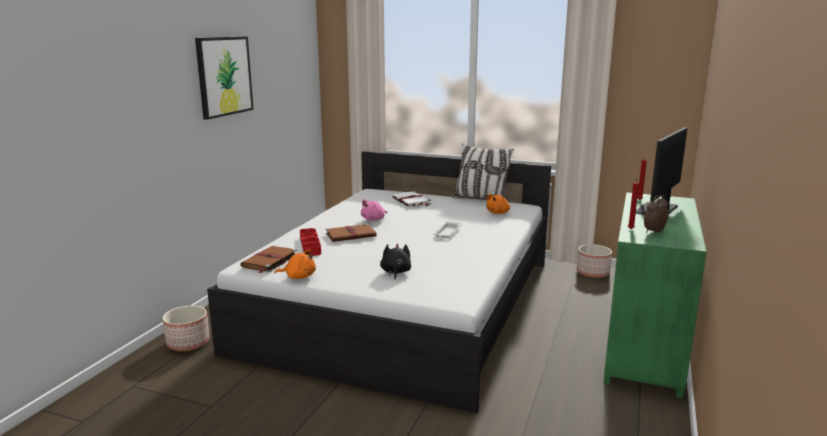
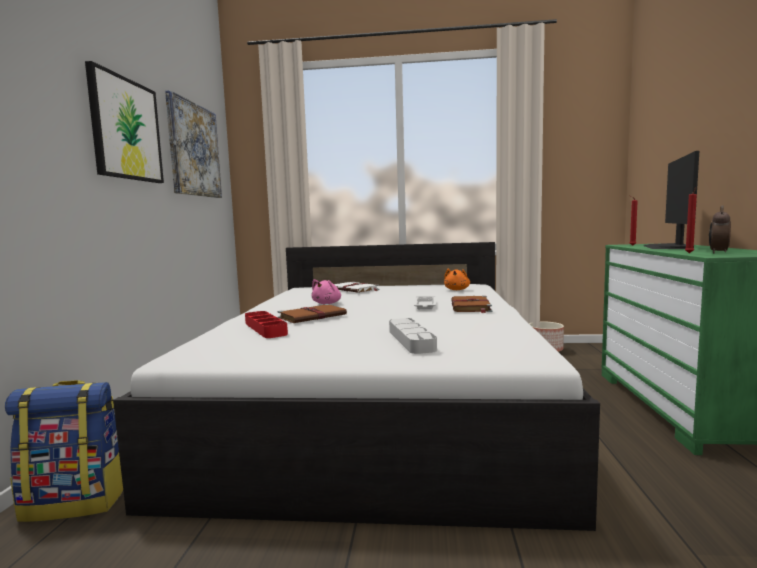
camera: 15 degrees left, 10 degrees down
(189, 343) = (76, 502): planter -> backpack
(269, 261) = (215, 348): brown book -> brown book (470, 307)
(282, 68) = (194, 150): none -> picture
(299, 276) = (273, 359): orange plush toy -> none
(395, 272) = (411, 340): black plush toy -> grey tray
(481, 199) = (425, 284): pillow -> none

